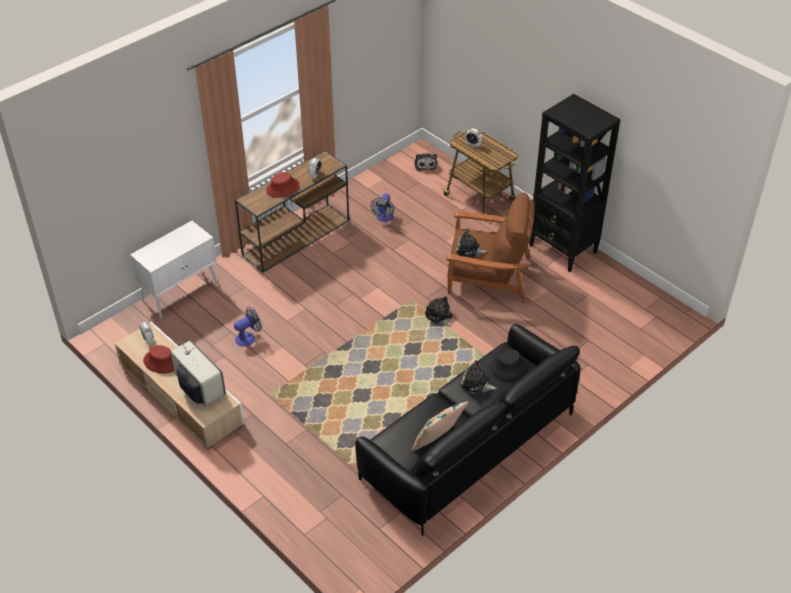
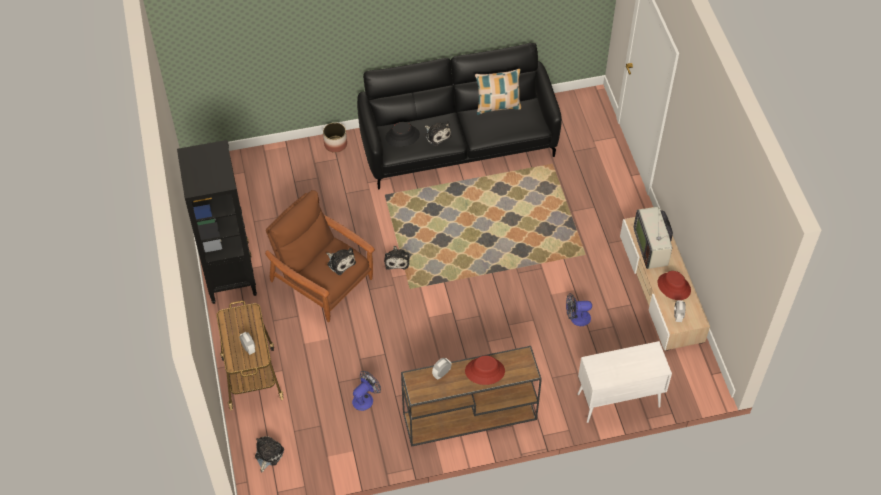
camera: 150 degrees left, 10 degrees up
(586, 390) = (335, 144): none -> planter

